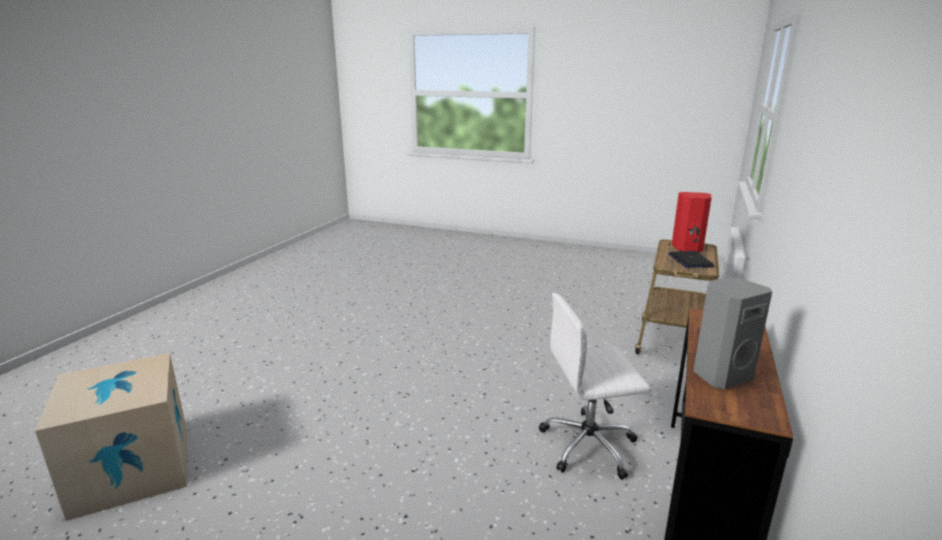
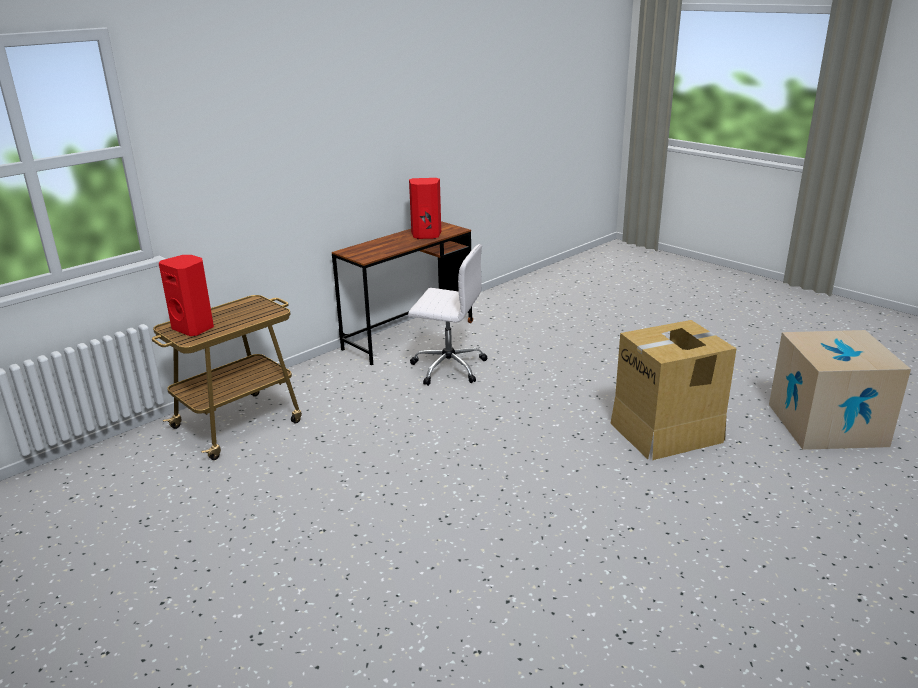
camera: 155 degrees left, 5 degrees up
(319, 417) = (667, 432): none -> cardboard box
(690, 260) = (237, 312): laptop -> none
(720, 375) = (426, 236): grey speaker -> red speaker

